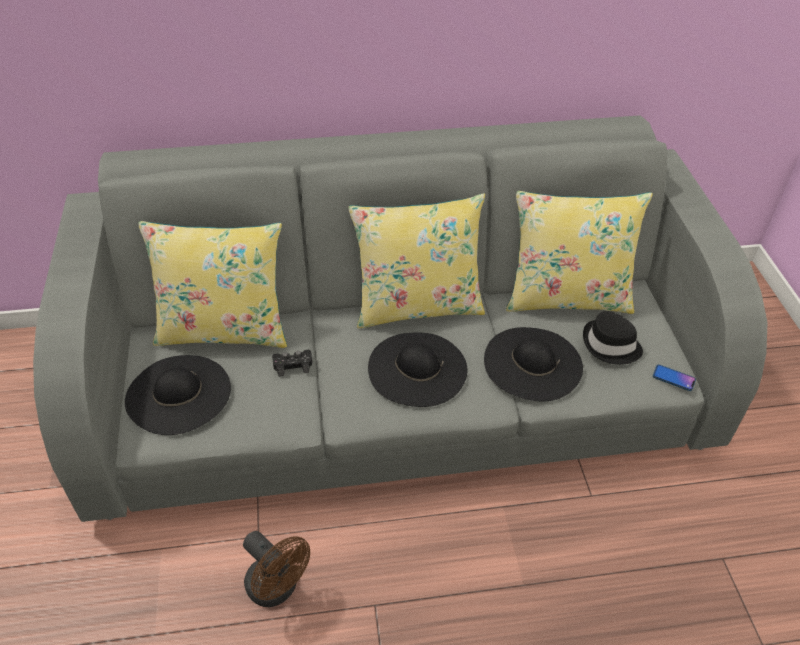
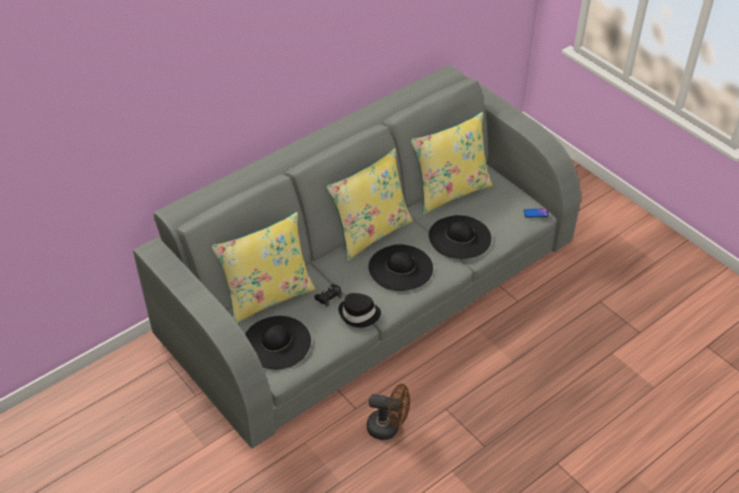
camera: 30 degrees left, 0 degrees up
(610, 345) = (493, 209): black hat -> black hat (359, 314)

